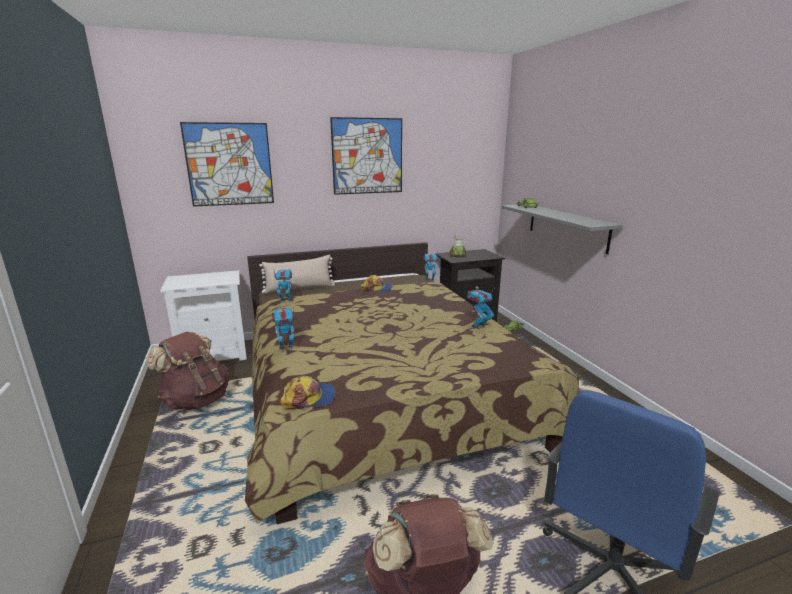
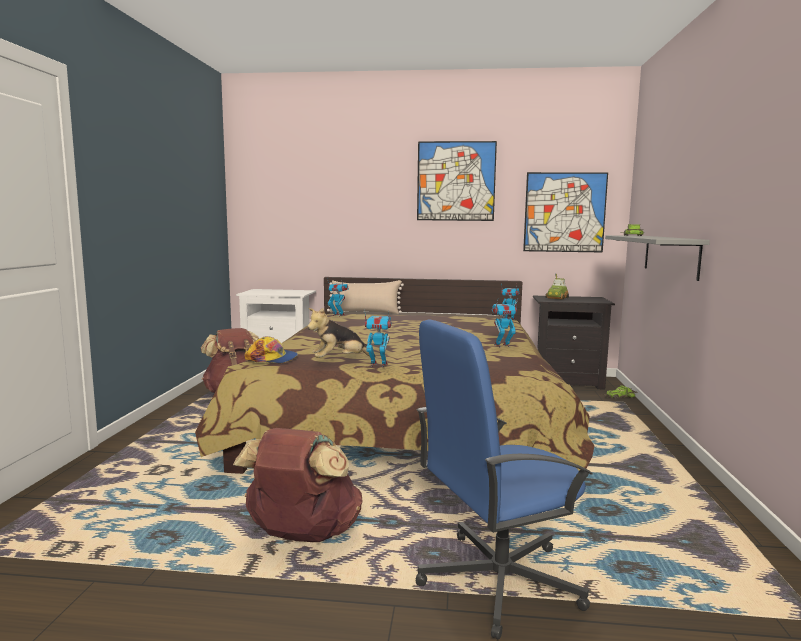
camera: 25 degrees right, 10 degrees down
(229, 164) = (318, 187): picture -> picture (564, 212)
(286, 348) = (295, 336): toy robot -> toy robot (378, 365)
(377, 288) = (437, 316): cap -> none
(379, 385) = (339, 361): none -> plush toy

